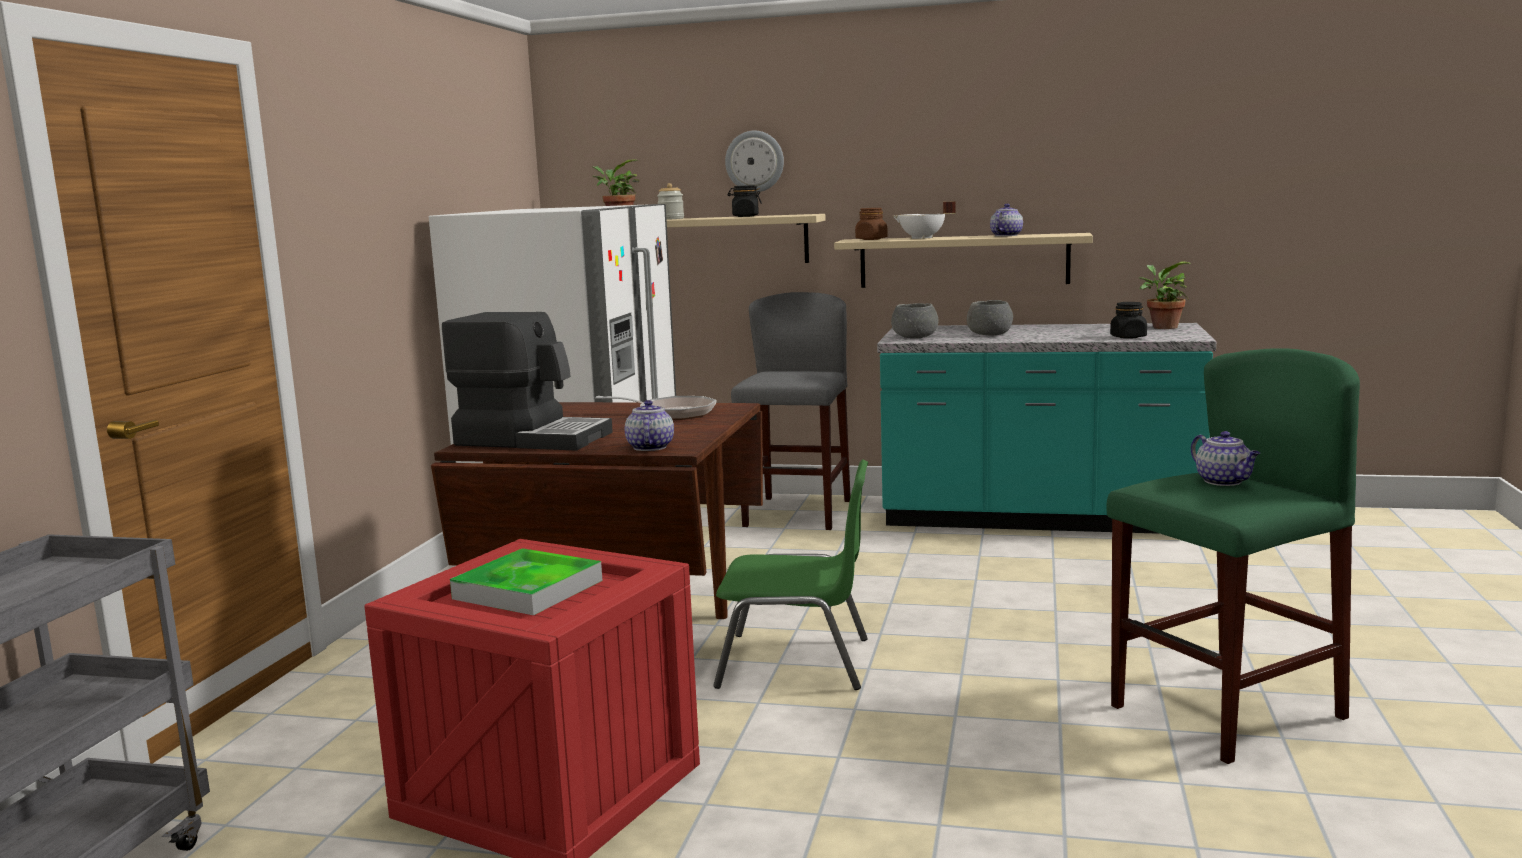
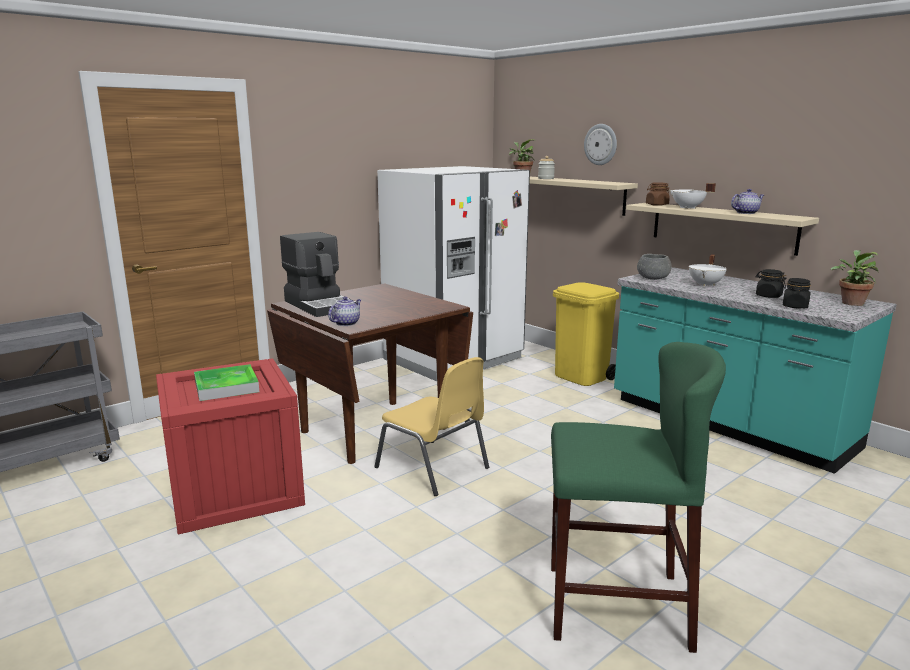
camera: 35 degrees right, 5 degrees up
(671, 414) = (411, 304): frying pan -> none
(745, 216) = (585, 181): black jar -> black jar (768, 296)
(797, 513) = (582, 377): grey stool -> yellow trash can
(797, 662) = (434, 468): green chair -> yellow chair
(989, 334) = (706, 285): grey bowl -> white cooking pot
(1224, 482) = (623, 440): teapot -> none

